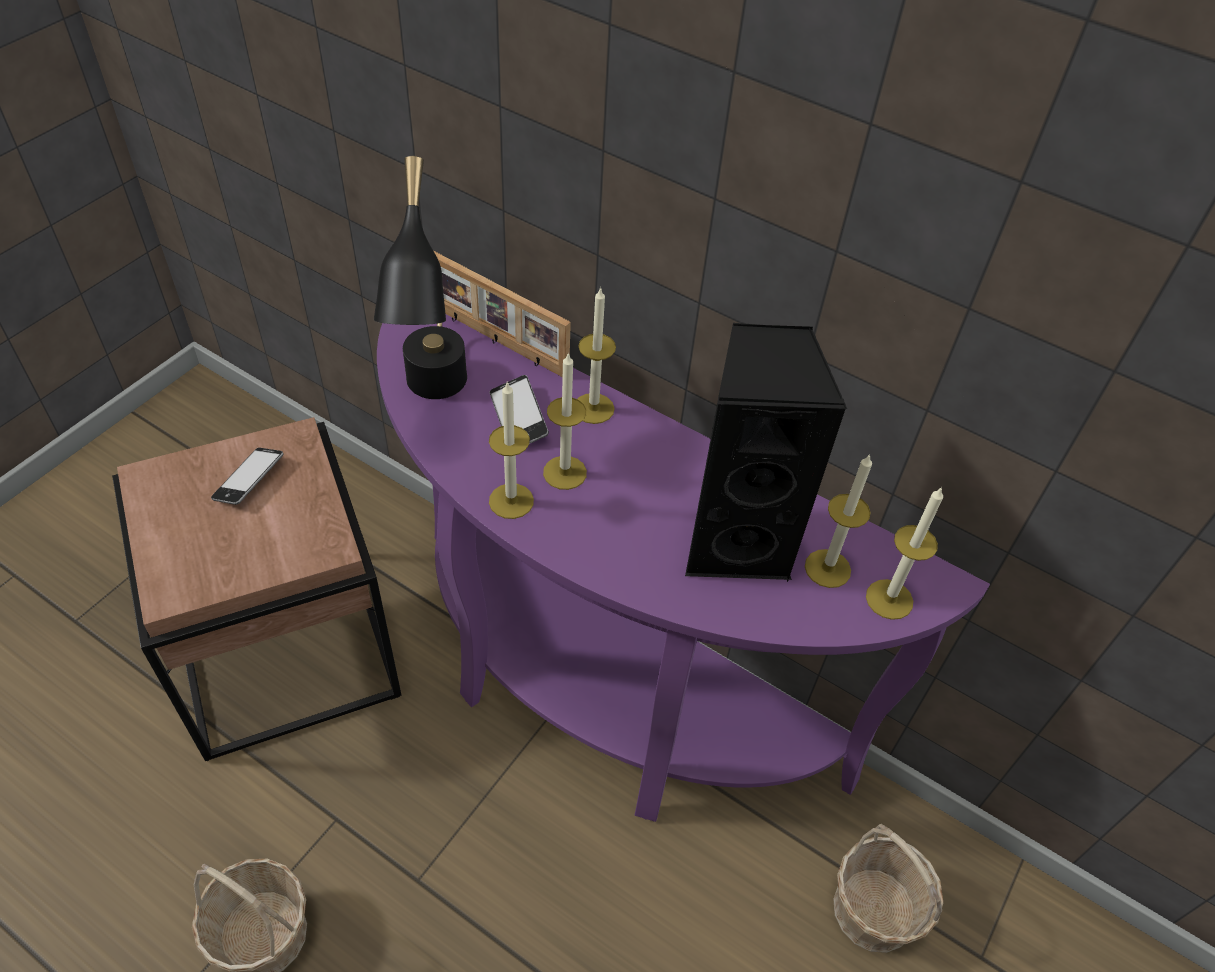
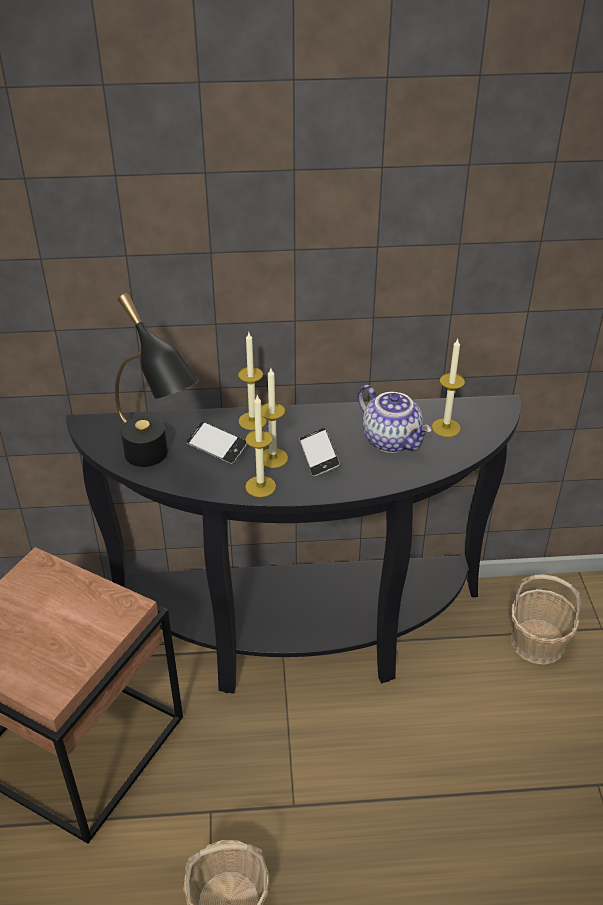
camera: 35 degrees left, 10 degrees down
(249, 480) = (32, 604): phone -> phone (319, 456)
(497, 341) = (159, 417): picture frame -> none
(598, 694) = (300, 637): purple console table -> black console table
(736, 541) = (392, 440): black speaker -> teapot
(889, 599) = (486, 424): candle -> none

